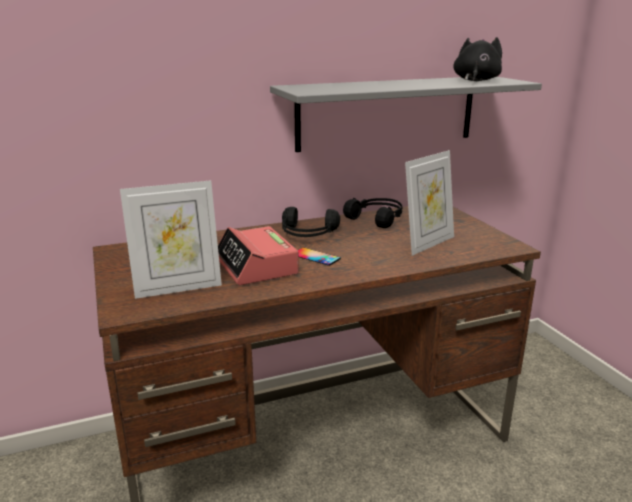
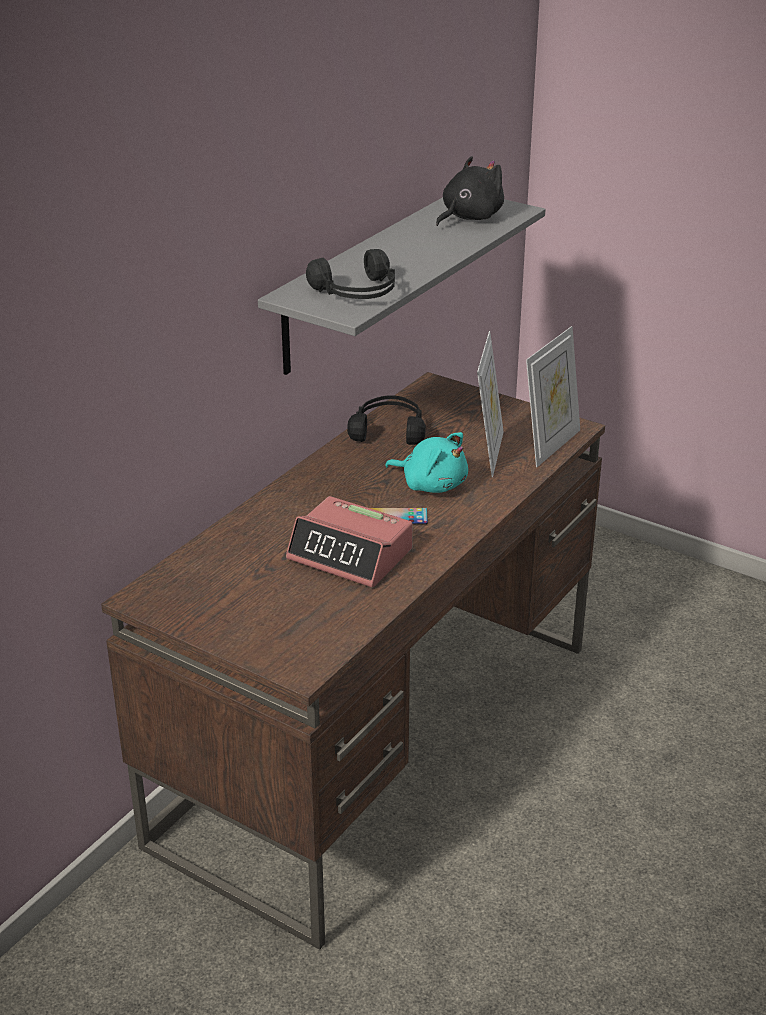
camera: 35 degrees left, 10 degrees up
(178, 288) = (311, 617): picture frame -> picture frame (550, 445)
(307, 234) = (341, 485): black headphones -> black headphones (358, 293)
(364, 248) = (431, 484): none -> turquoise plush toy
(475, 80) = (469, 217): black plush toy -> black plush toy turned 60 degrees clockwise

